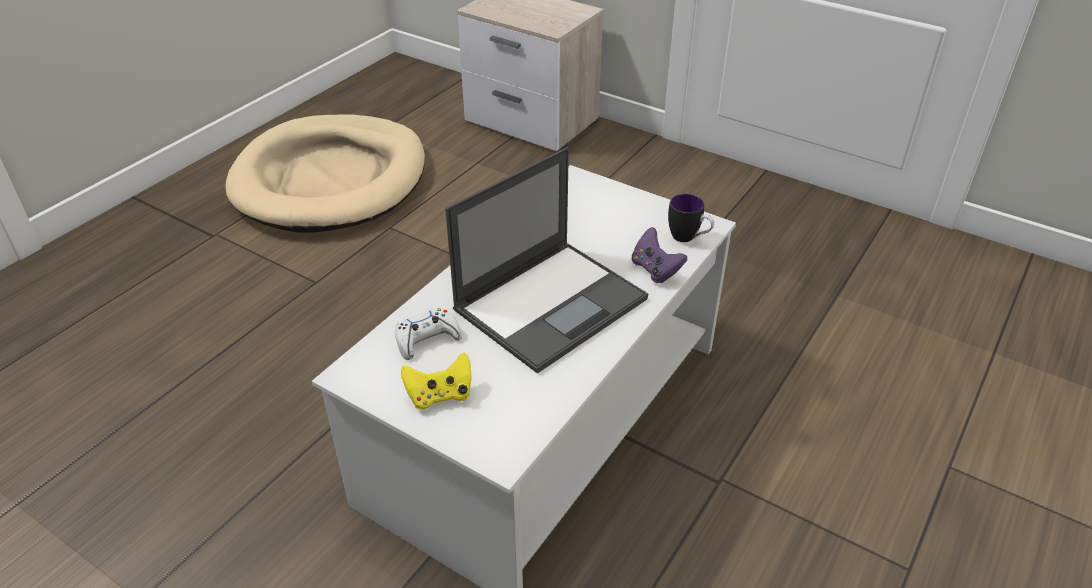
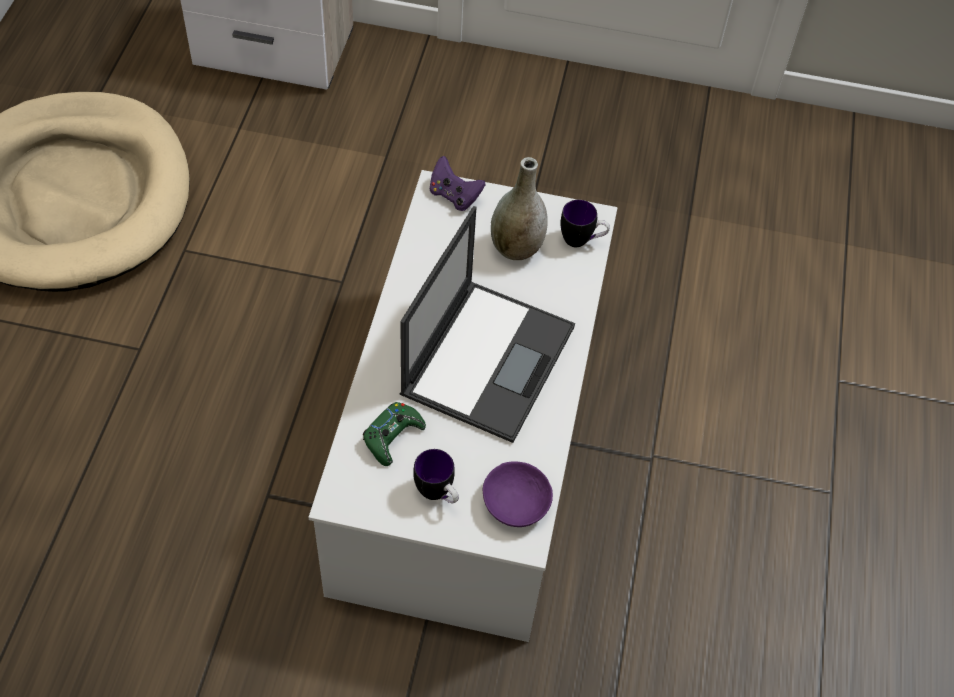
camera: 25 degrees left, 15 degrees up
(427, 339) = (392, 437): white game controller -> green game controller
(440, 396) = (438, 495): yellow game controller -> mug
(509, 422) = (513, 503): none -> purple bowl
(623, 231) = (516, 248): none -> grey vase
(655, 270) = (566, 290): purple game controller -> purple game controller (454, 196)

